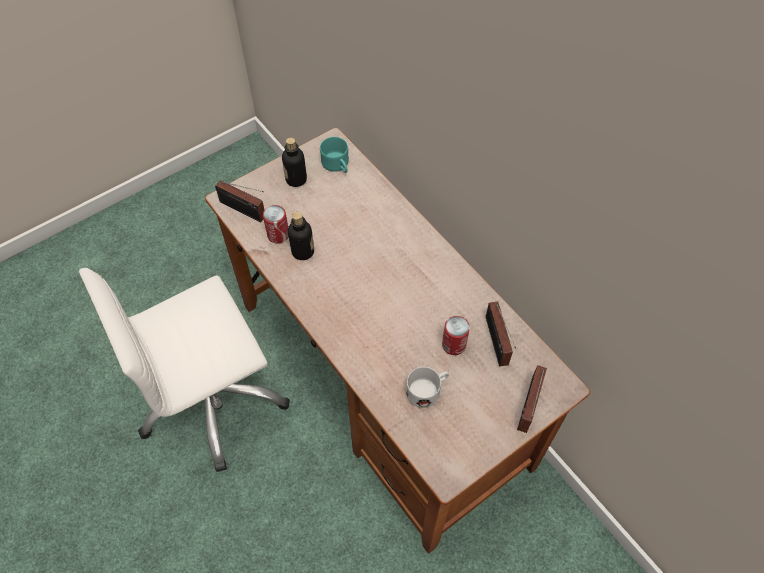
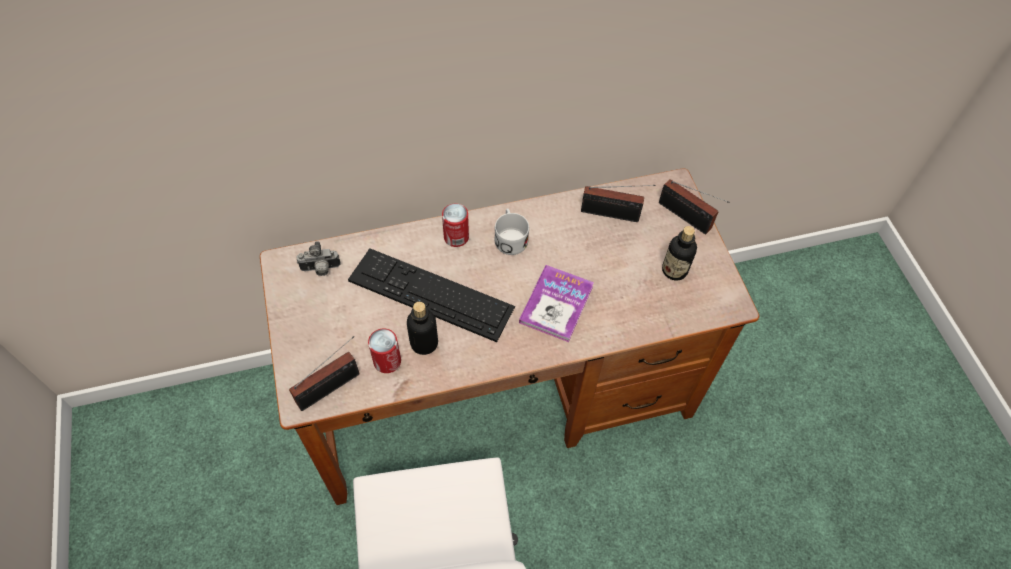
camera: 70 degrees left, 0 degrees up
(296, 179) = (315, 317): bottle -> bottle (674, 270)
(337, 165) = (320, 269): turquoise mug -> camera
(348, 239) = (431, 294): none -> keyboard
(379, 328) = (556, 304): none -> book
(428, 390) = (642, 287): white mug -> white mug (510, 237)
(453, 344) = (600, 248): can -> can (456, 237)

